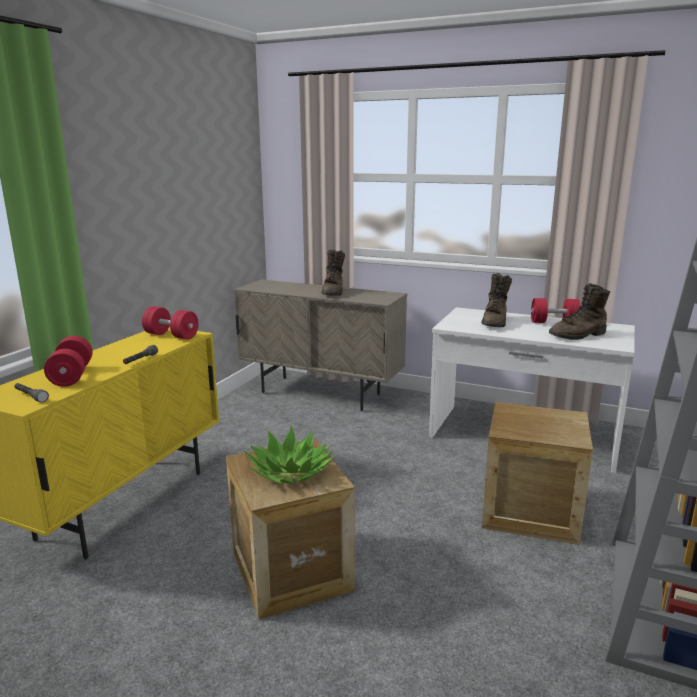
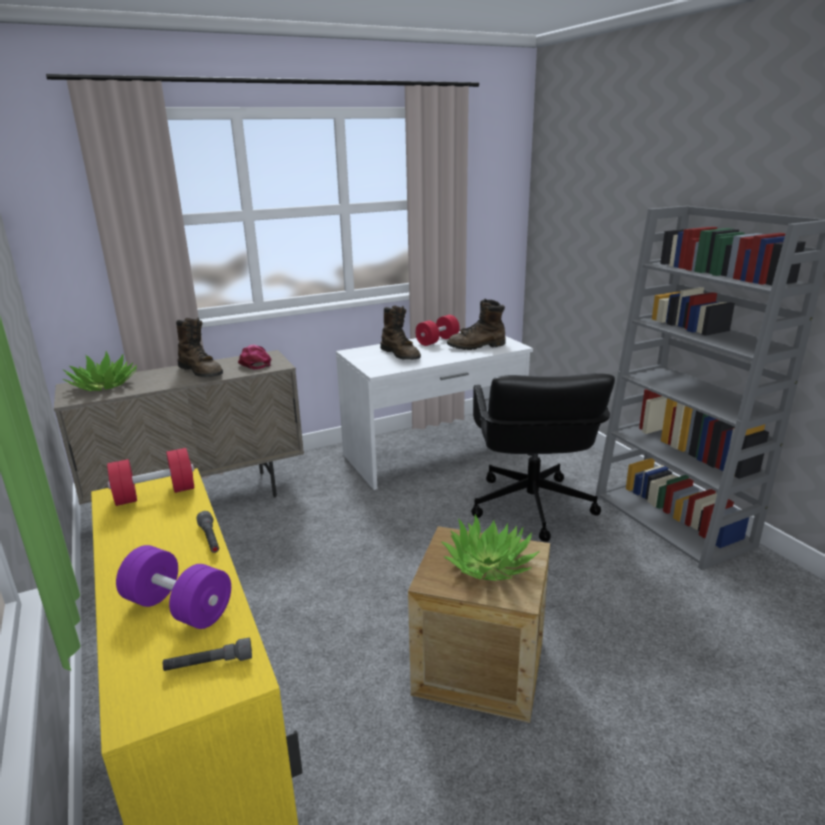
camera: 50 degrees left, 5 degrees up
(71, 376) = (178, 607): red dumbbell -> purple dumbbell
(276, 285) = (103, 385): none -> potted plant
(372, 296) = (255, 363): none -> pink cap
(530, 512) = (531, 507): crate -> black office chair
(578, 335) = (477, 346): brown boot -> brown boot turned 60 degrees clockwise

